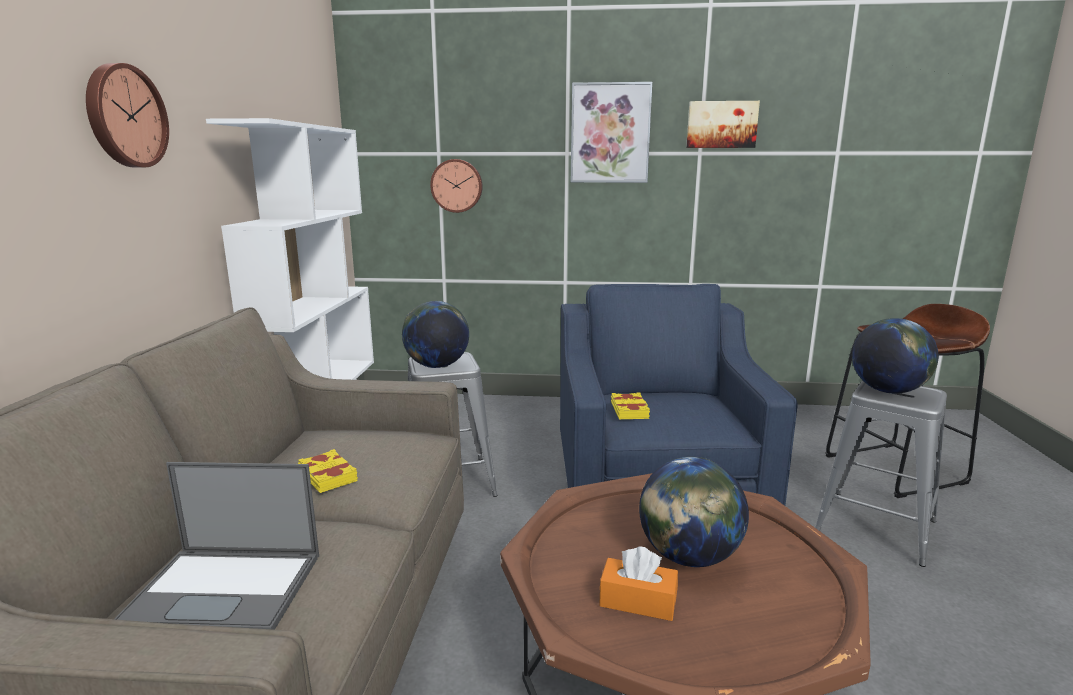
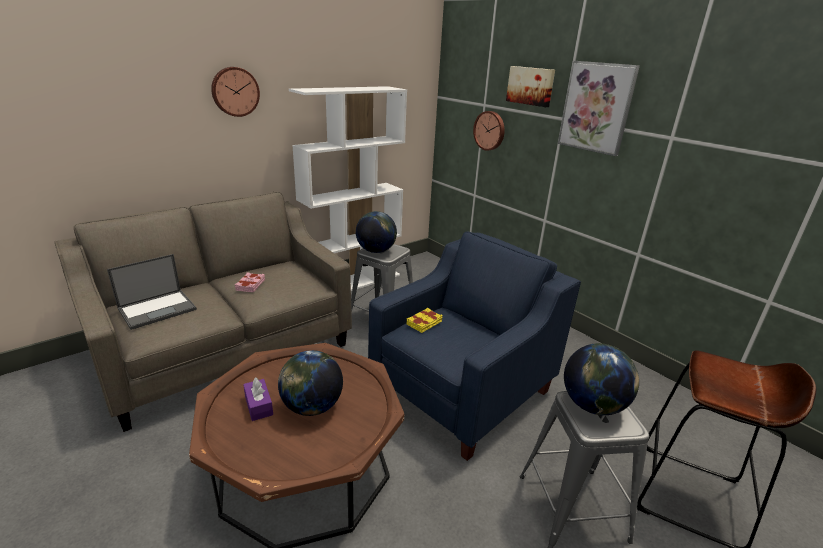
camera: 45 degrees right, 10 degrees up
(227, 589) = (158, 309): laptop -> laptop turned 90 degrees counterclockwise
(327, 476) = (250, 285): yellow book -> pink book
(638, 601) = (258, 405): orange tissue box -> purple tissue box
(721, 124) = (697, 114): picture -> picture (530, 86)

